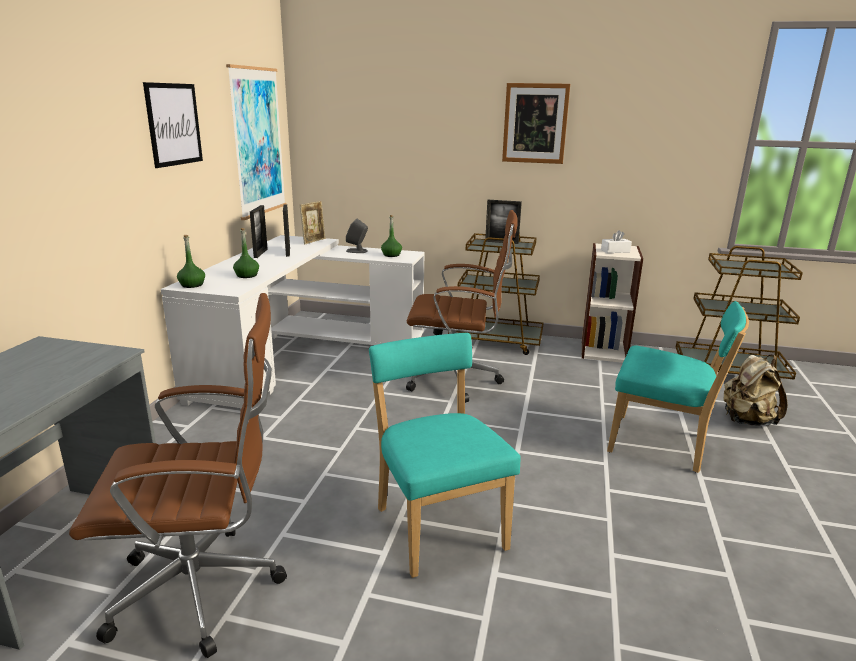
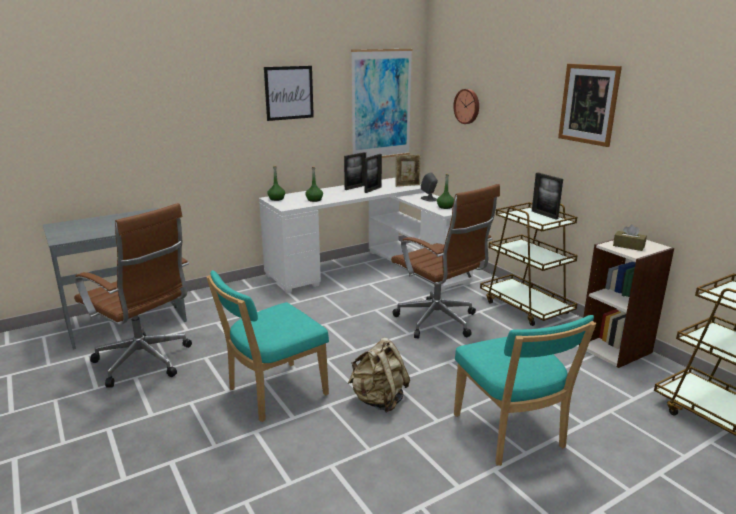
camera: 45 degrees right, 0 degrees up
(365, 138) = (467, 106): none -> wall clock
(437, 524) = (273, 393): turquoise chair -> turquoise chair turned 150 degrees counterclockwise
(615, 251) = (628, 246): white tissue box -> brown tissue box
(747, 420) = (643, 463): beige backpack -> beige backpack (378, 400)

